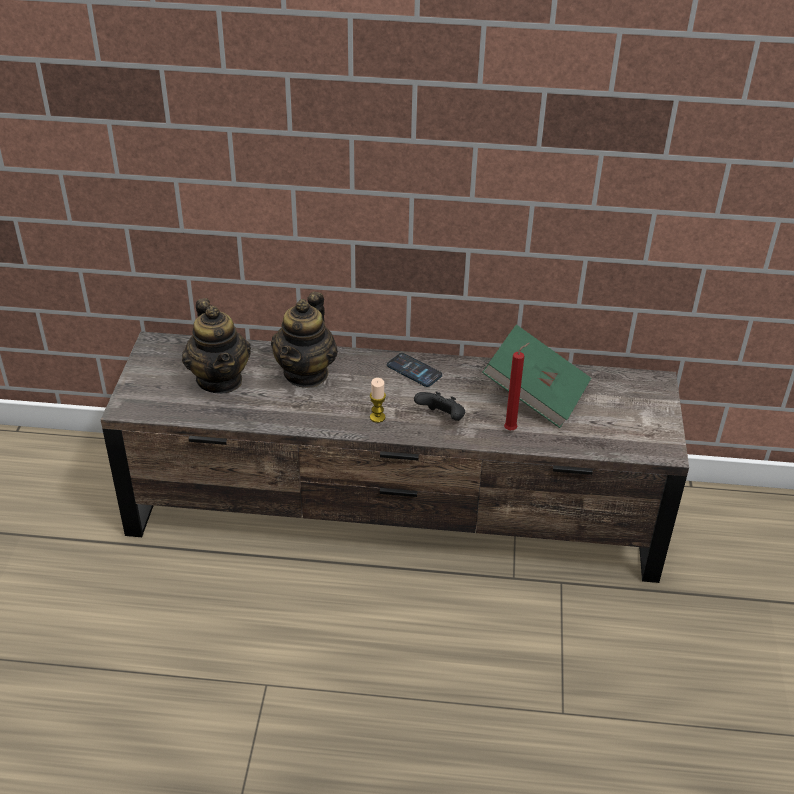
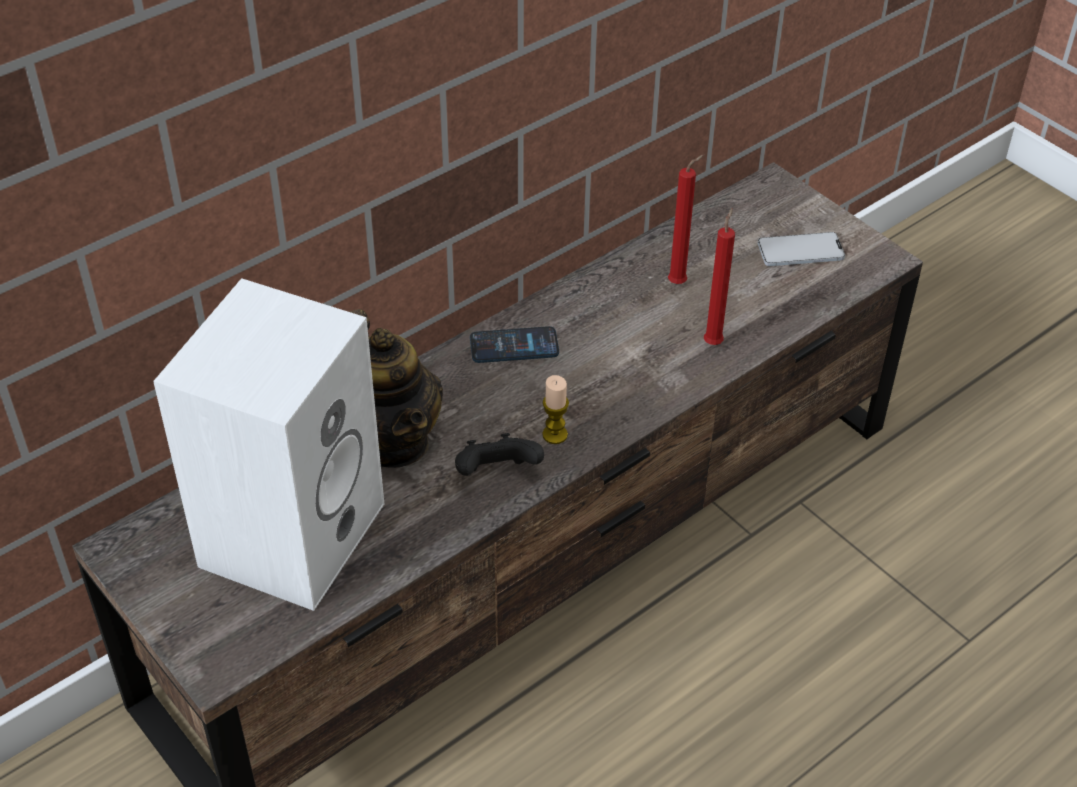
camera: 45 degrees left, 5 degrees up
(220, 379) = (291, 530): teapot -> white speaker
(441, 418) = (625, 383): black game controller -> black game controller (497, 474)
(535, 394) = (680, 283): green book -> red candle
(623, 419) = (800, 251): none -> phone

